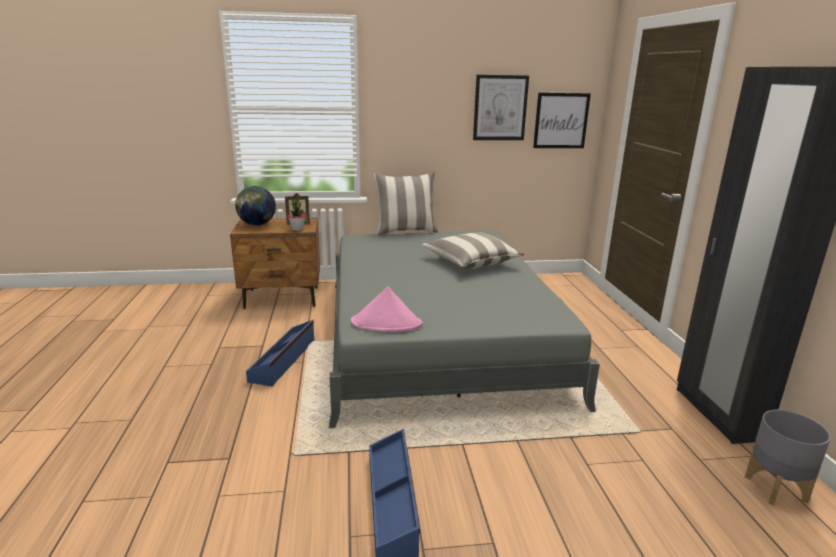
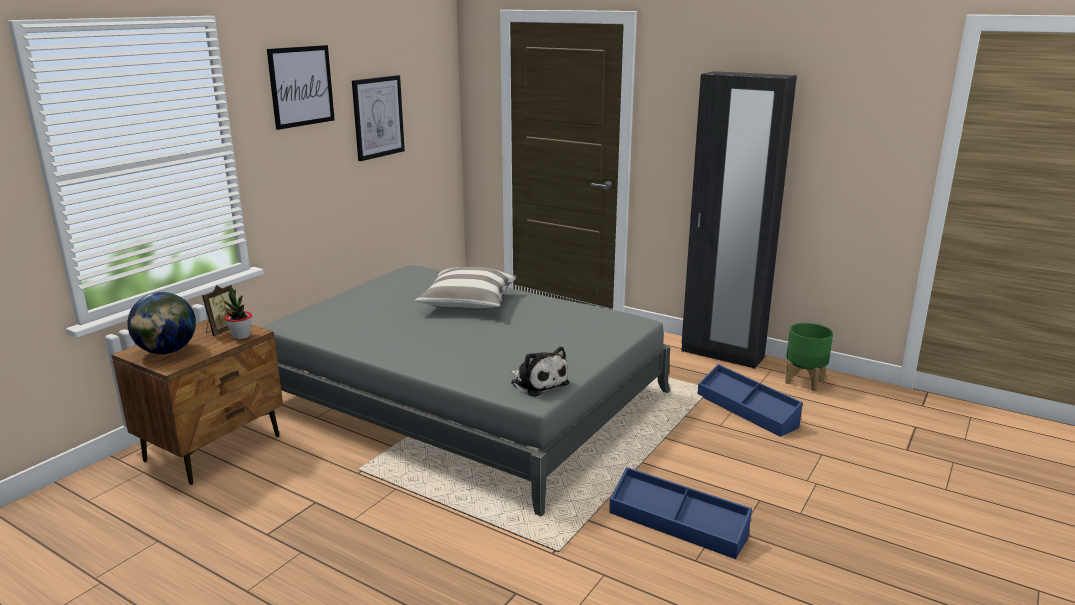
camera: 50 degrees left, 0 degrees up
(284, 360) = (373, 498): blue storage box -> blue storage box (747, 410)
(386, 323) = (538, 383): pink hat -> plush toy
(405, 231) = (325, 296): pillow -> none
(561, 120) = (430, 122): picture -> picture (301, 86)
(774, 488) = (803, 381): grey planter -> green planter

